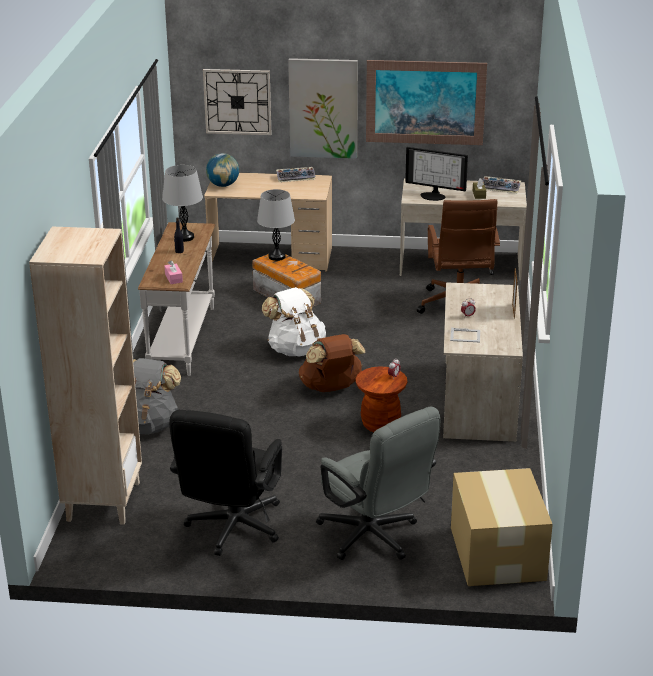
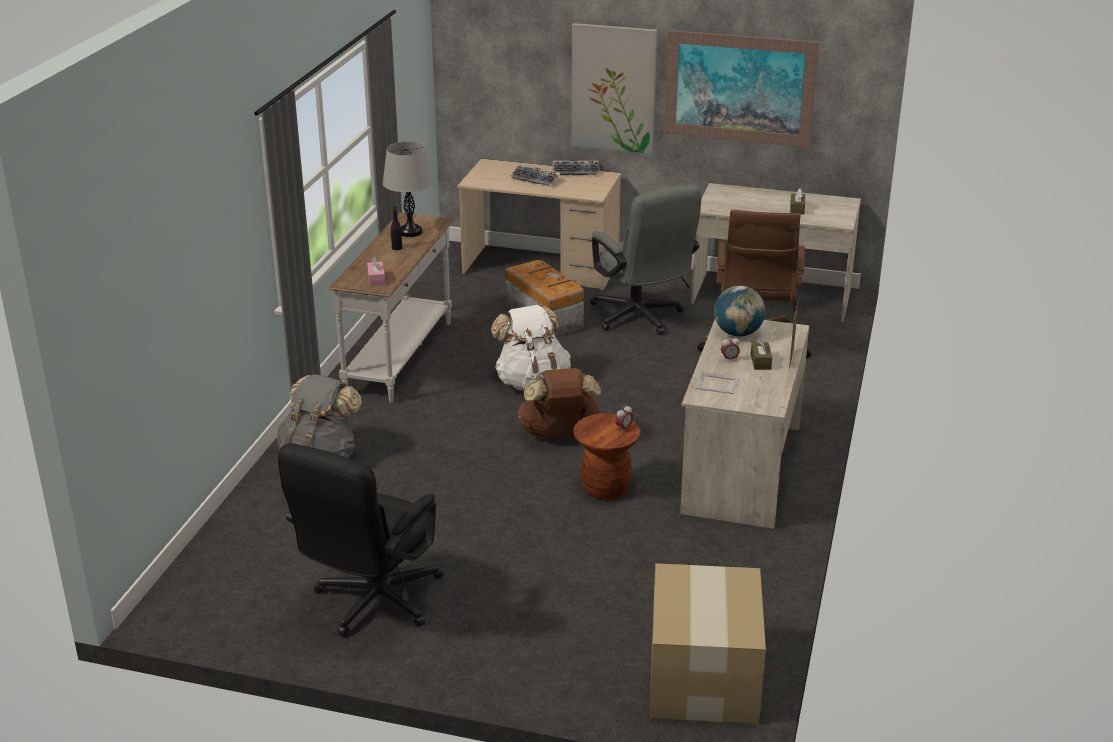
camera: 10 degrees right, 0 degrees up
(103, 501) = (229, 548): beige bookcase -> none
(223, 185) = (485, 175): globe -> globe (738, 333)
(237, 101) = (511, 74): wall clock -> none
(277, 257) = (536, 267): grey table lamp -> none
(374, 538) = (548, 637): grey office chair -> grey office chair (640, 319)
(434, 195) = (739, 206): monitor -> none
(491, 316) = (760, 362): none -> brown tissue box
(501, 188) = (828, 203): keyboard -> keyboard (536, 180)

